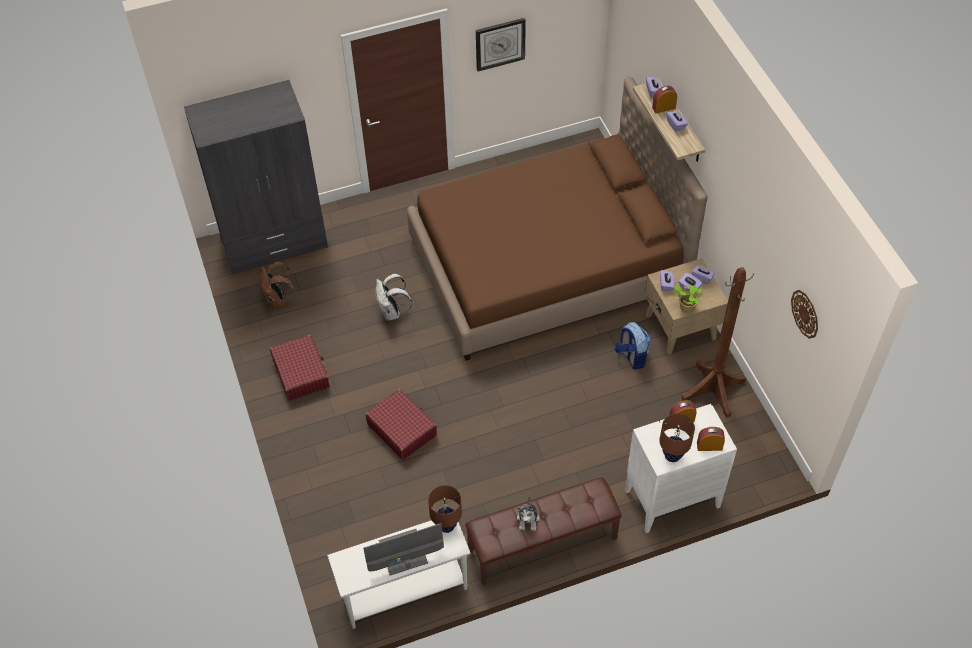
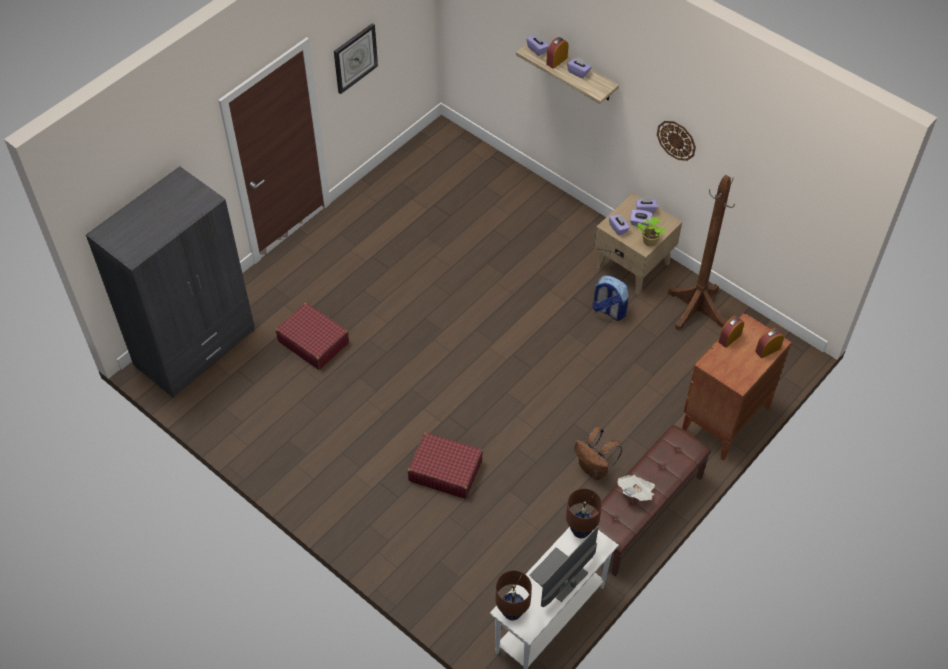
camera: 30 degrees left, 0 degrees up
(278, 300) = (239, 403): brown backpack -> brown backpack (595, 469)
(301, 372) = (310, 462): red suitcase -> red suitcase (313, 342)
(392, 312) = (361, 365): white backpack -> none
(528, 519) = (636, 492): plush toy -> newspaper
(548, 264) = (479, 258): brown bed -> none
(671, 497) = (723, 419): white dresser -> brown dresser
(672, 455) = (743, 372): brown table lamp -> brown table lamp (512, 612)
(805, 314) = (796, 195): wall clock -> wall clock (676, 140)

